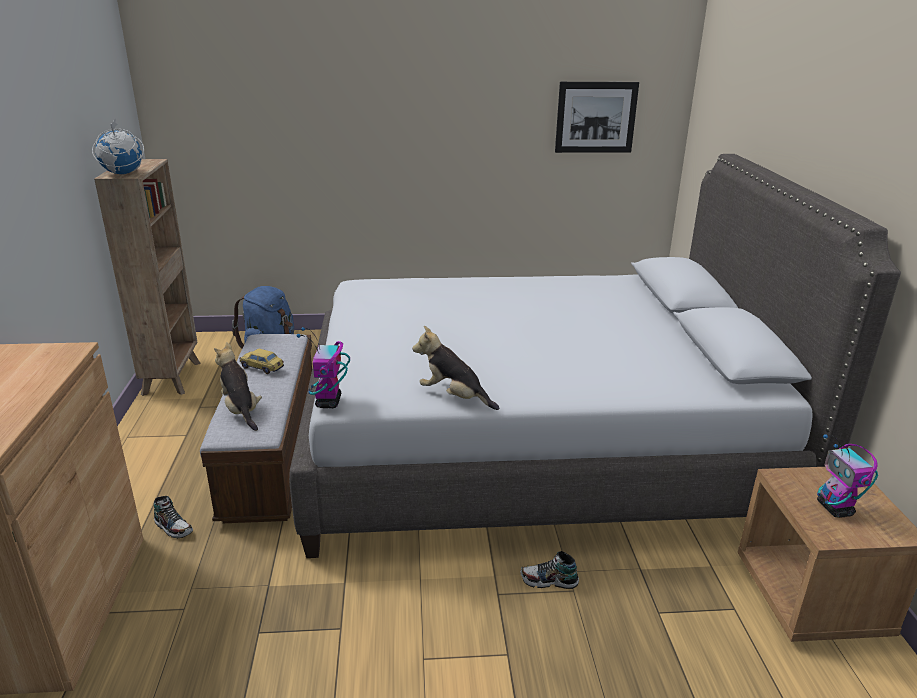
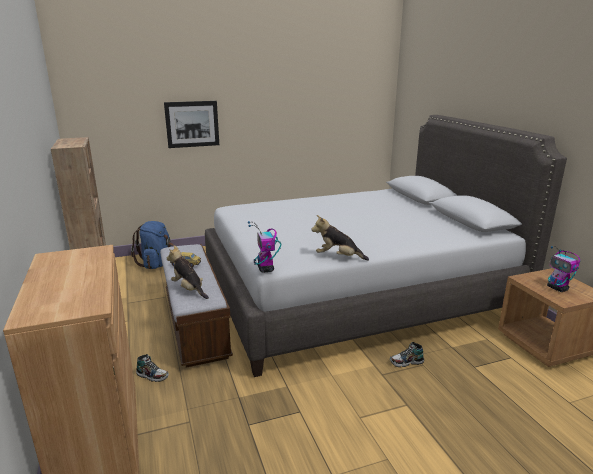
camera: 15 degrees left, 5 degrees down
(122, 174) = (68, 145): globe -> none
(596, 117) = (346, 102): picture -> picture (192, 124)

